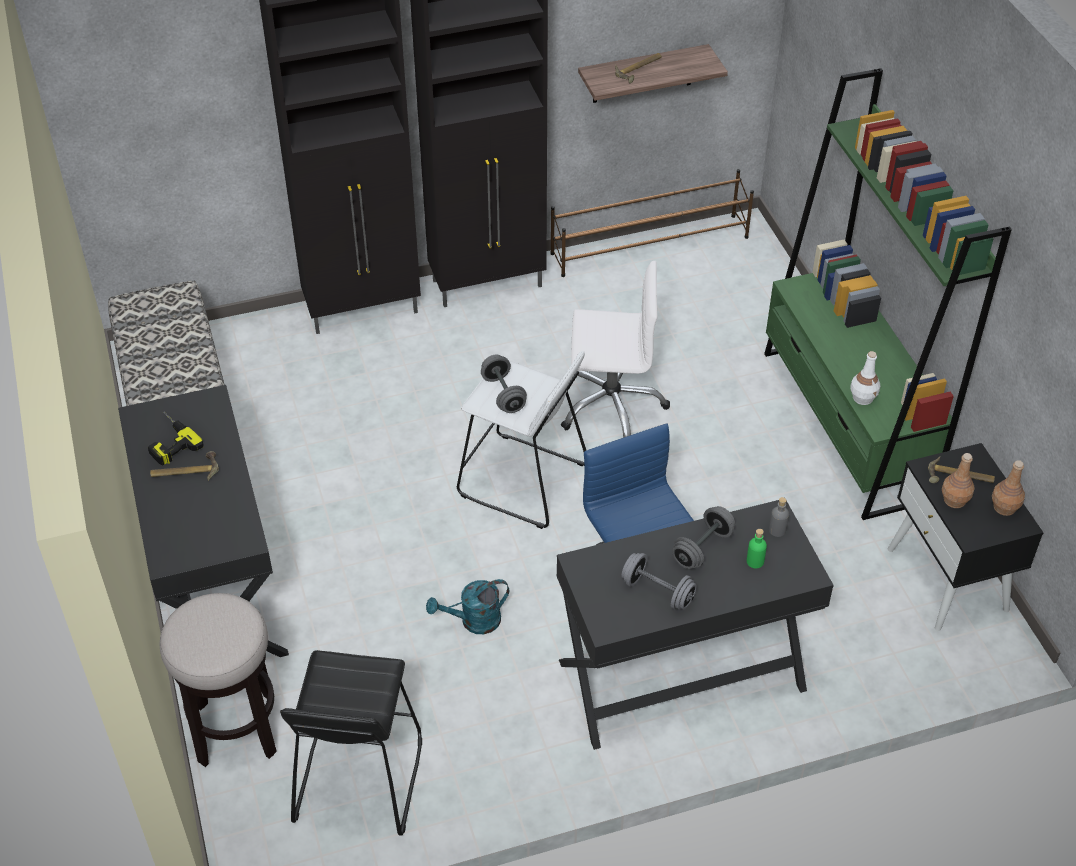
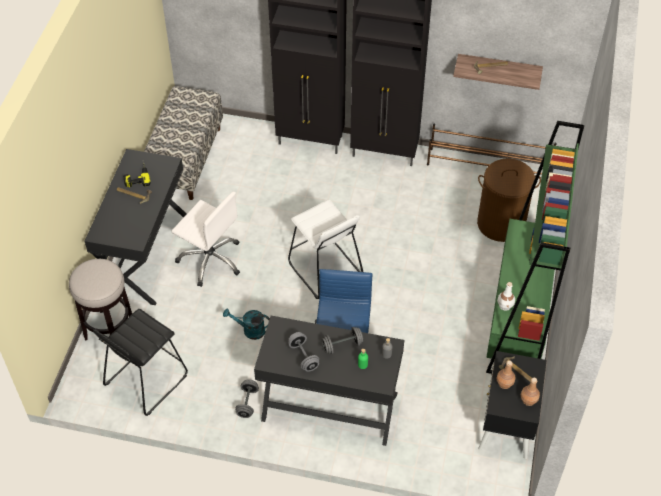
camera: 30 degrees right, 5 degrees up
(503, 394) = (315, 220): grey dumbbell -> grey dumbbell (247, 403)
(611, 405) = (399, 248): white office chair -> white office chair (210, 259)
(725, 313) = (501, 223): none -> brown laundry basket

